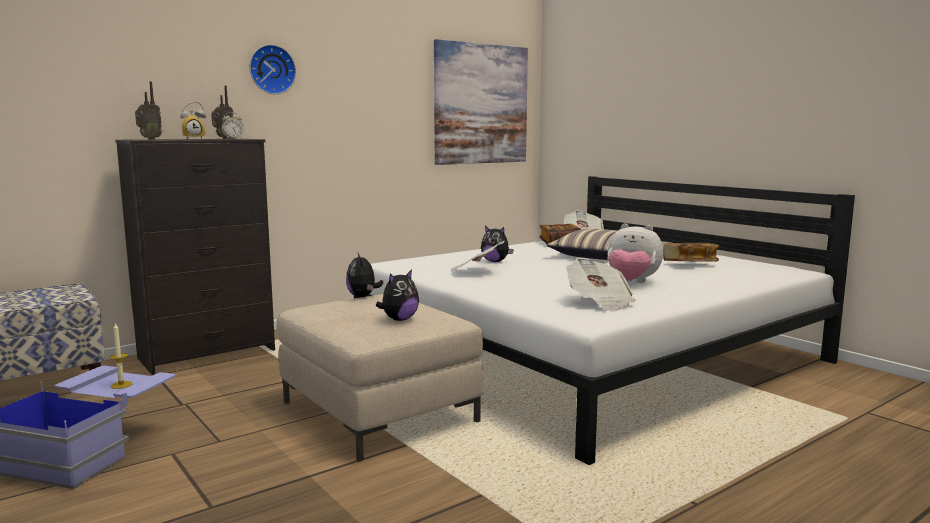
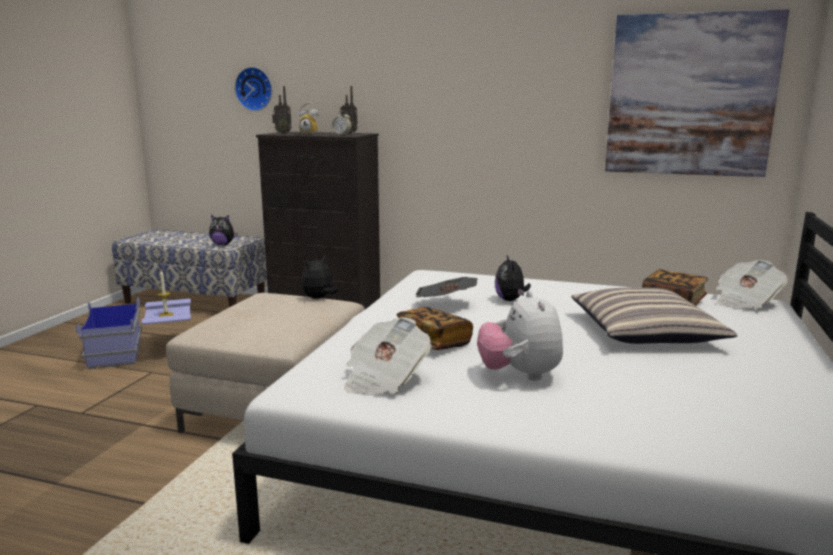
camera: 55 degrees right, 5 degrees up
(271, 69) = (416, 67): wall clock -> wall clock (255, 89)
(399, 319) = (255, 326): plush toy -> plush toy (223, 244)
(689, 264) = (699, 384): book -> book (433, 343)

